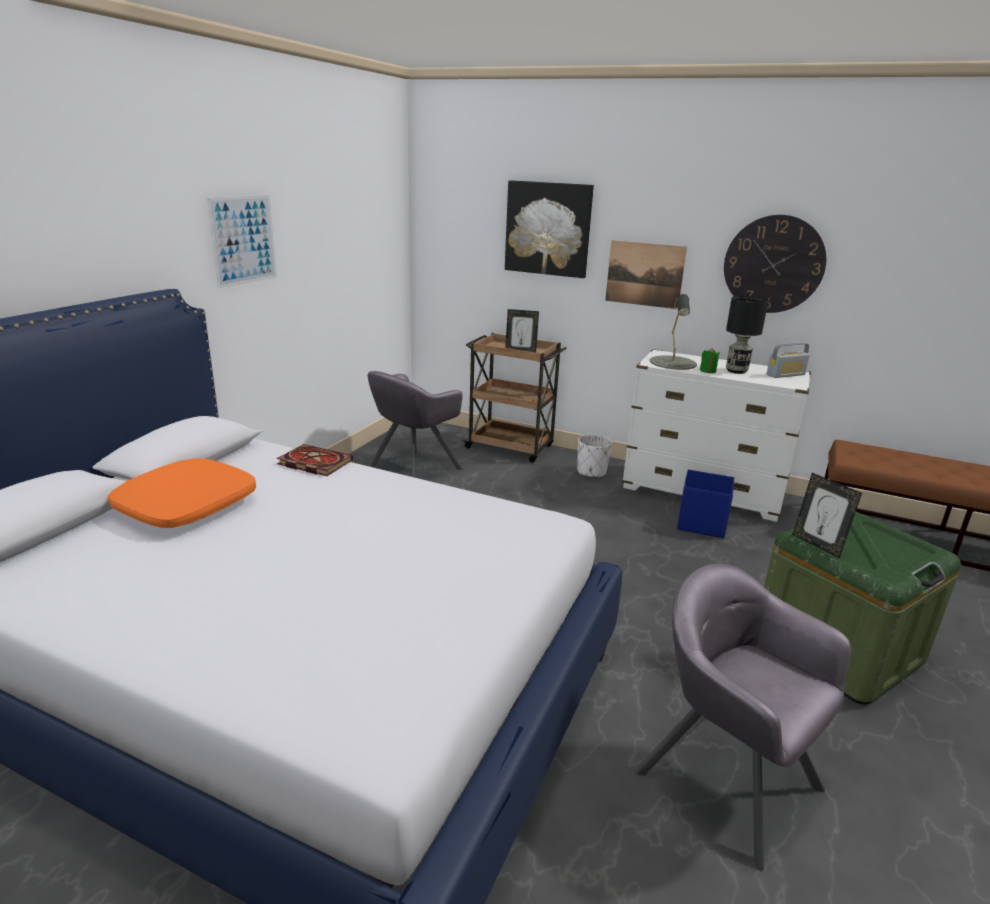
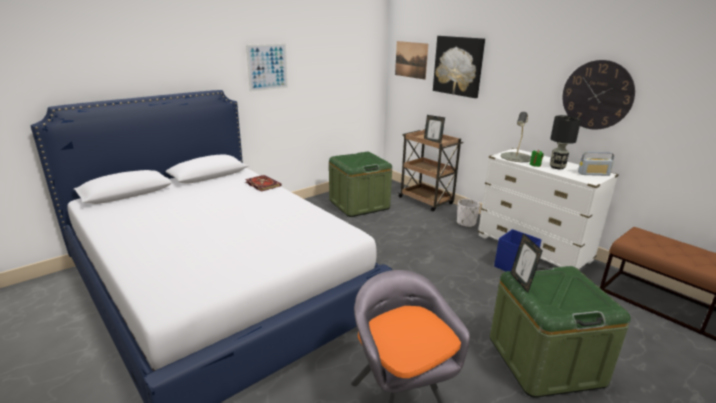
camera: 25 degrees right, 0 degrees up
(186, 505) = (189, 194): orange pillow -> orange pillow (407, 347)
(413, 471) = (359, 204): grey armchair -> green storage box
(644, 274) = (513, 97): picture -> picture (411, 60)

